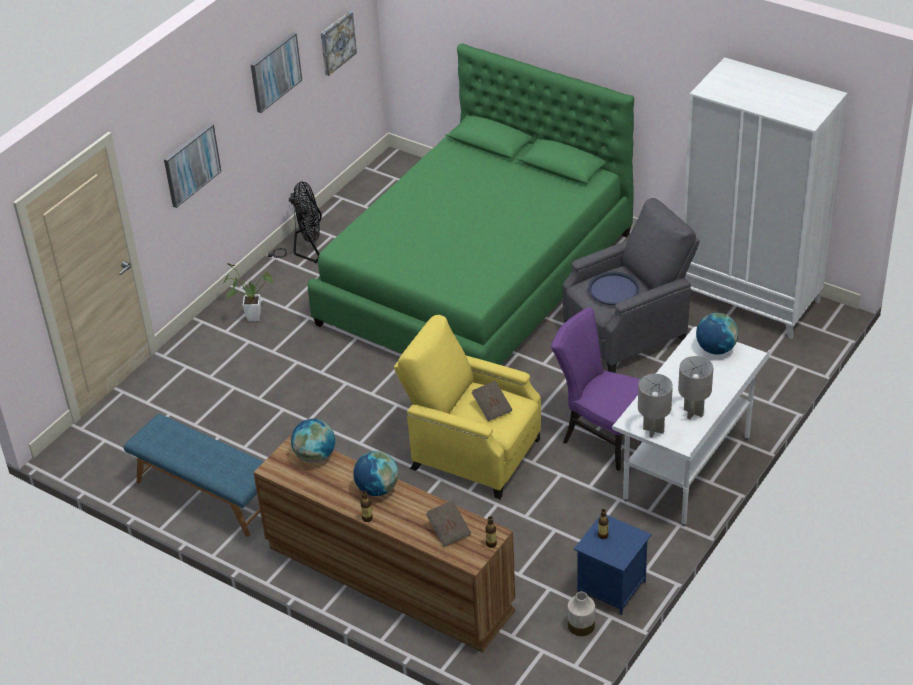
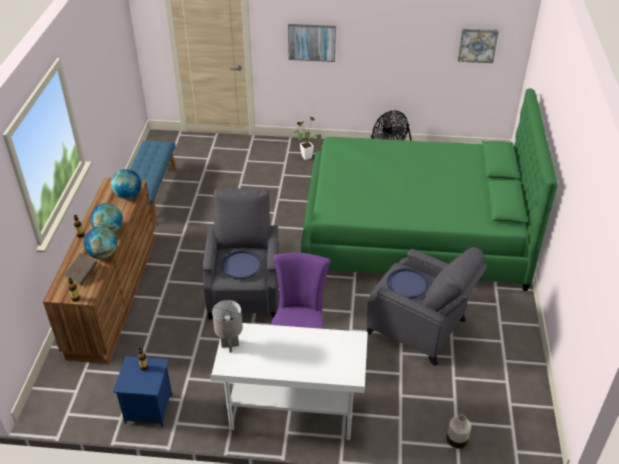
camera: 60 degrees right, 0 degrees up
(275, 72) = (407, 28): picture -> none
(471, 452) = (245, 289): yellow armchair -> grey armchair
(492, 407) = (241, 265): brown book -> blue tray
(581, 625) = (107, 403): beige vase -> beige vase (457, 438)
(693, 412) = (263, 363): grey table lamp -> none
(716, 349) = (347, 353): globe -> globe (103, 254)
(751, 299) = (514, 389): white wardrobe -> none

